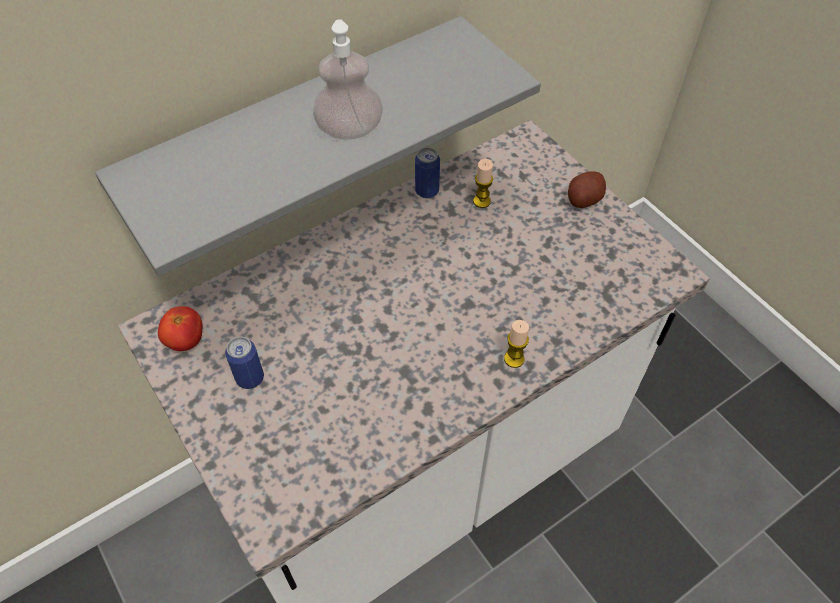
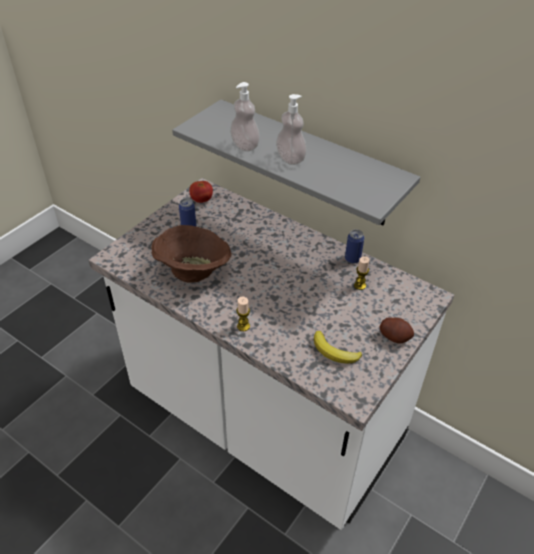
camera: 70 degrees right, 10 degrees down
(278, 175) = (245, 145): none -> soap dispenser
(368, 396) = (194, 271): none -> brown bowl
(592, 267) = (335, 352): none -> banana

